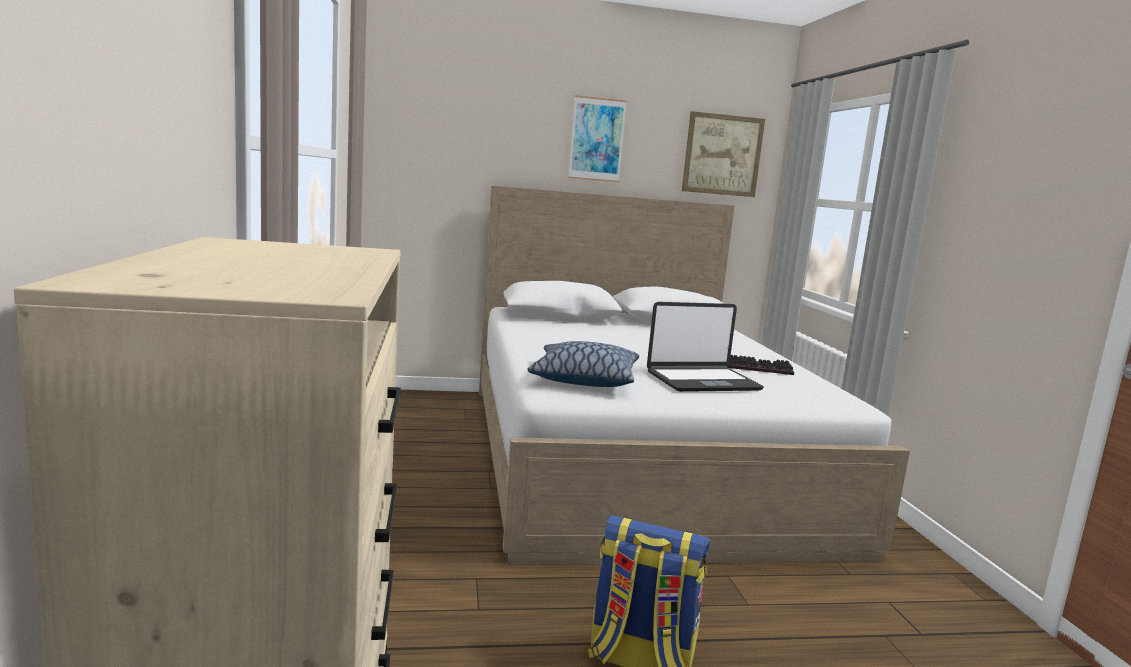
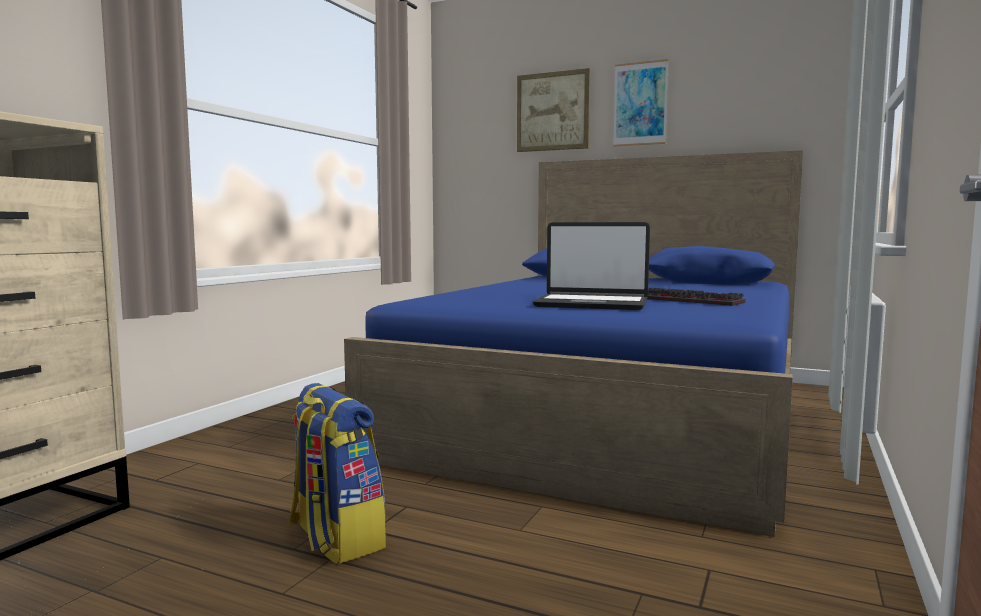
camera: 35 degrees right, 5 degrees down
(584, 379) = (466, 299): pillow -> none
(636, 458) = (613, 414): white bed -> blue bed
(722, 155) = (787, 96): picture -> picture (553, 111)

